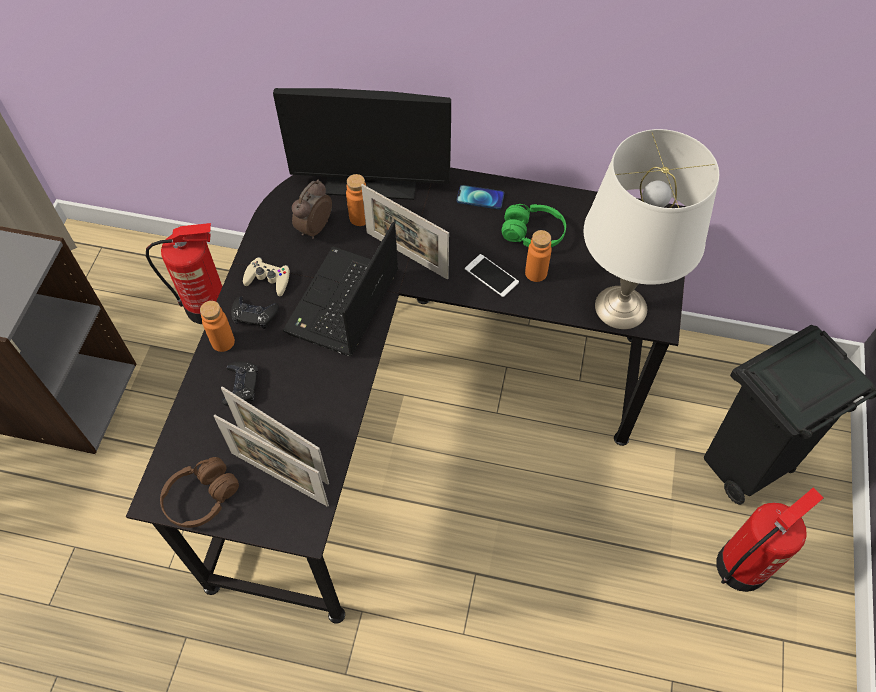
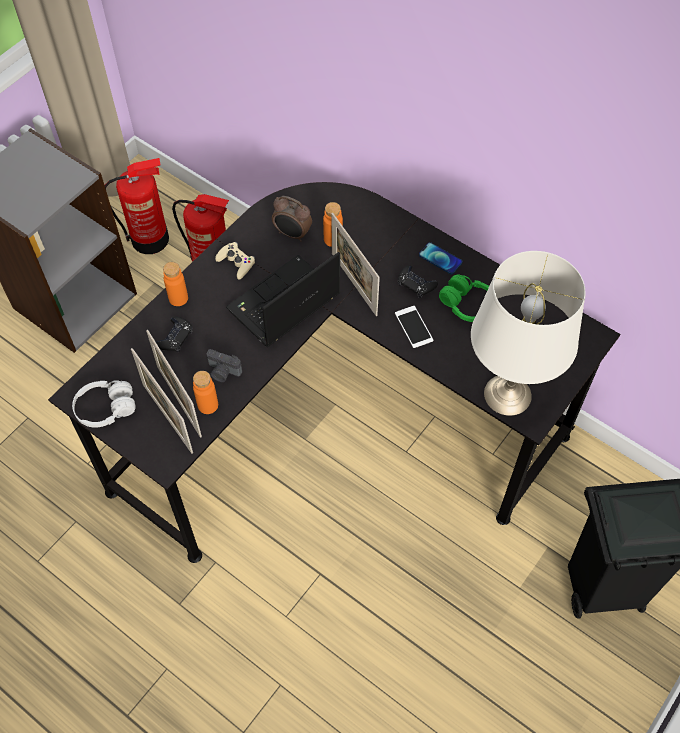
camera: 25 degrees right, 0 degrees up
(201, 498) = (106, 408): brown headphones -> white headphones
(254, 315) = (212, 286): black game controller -> black game controller (416, 284)
(314, 228) = (292, 234): alarm clock -> alarm clock turned 120 degrees counterclockwise
(316, 403) = (223, 372): none -> camera
(371, 181) = (358, 212): monitor -> none
(536, 273) = (452, 338): orange bottle -> orange bottle (208, 405)
(742, 565) = (552, 670): fire extinguisher -> fire extinguisher (151, 239)

